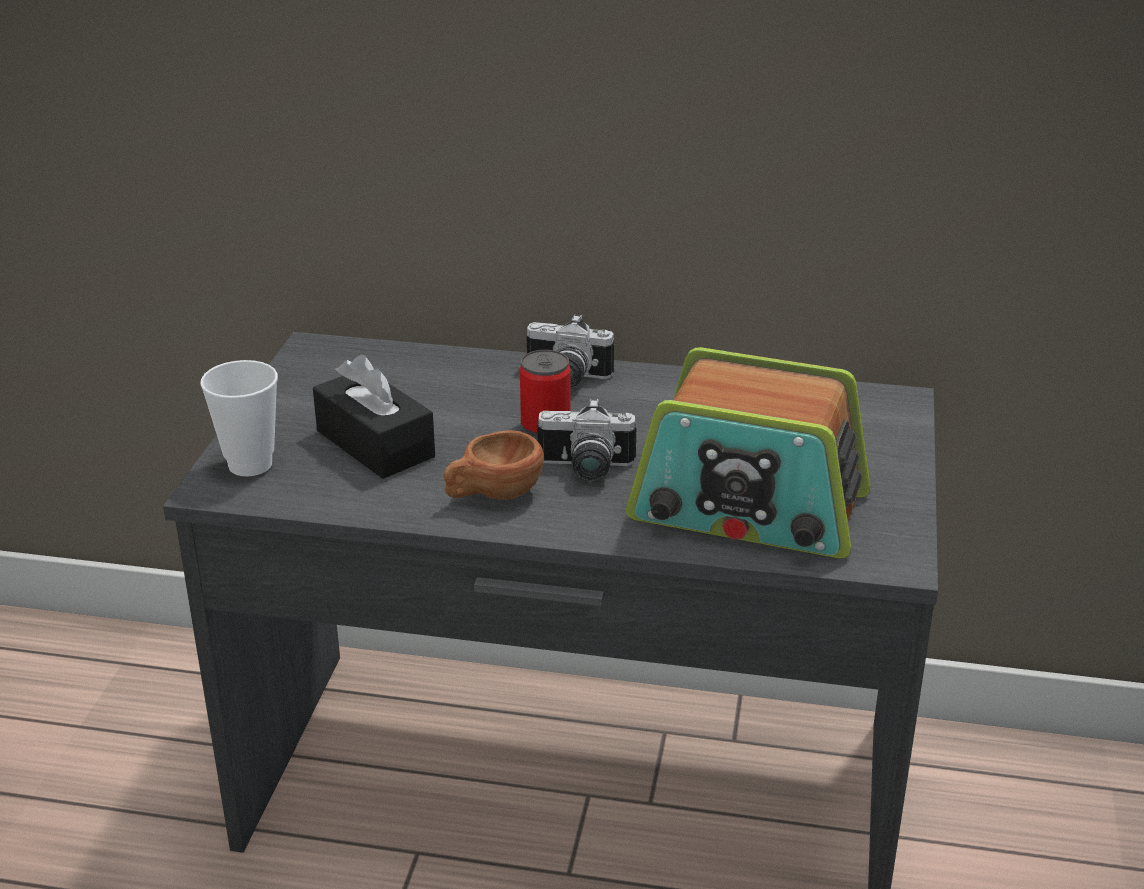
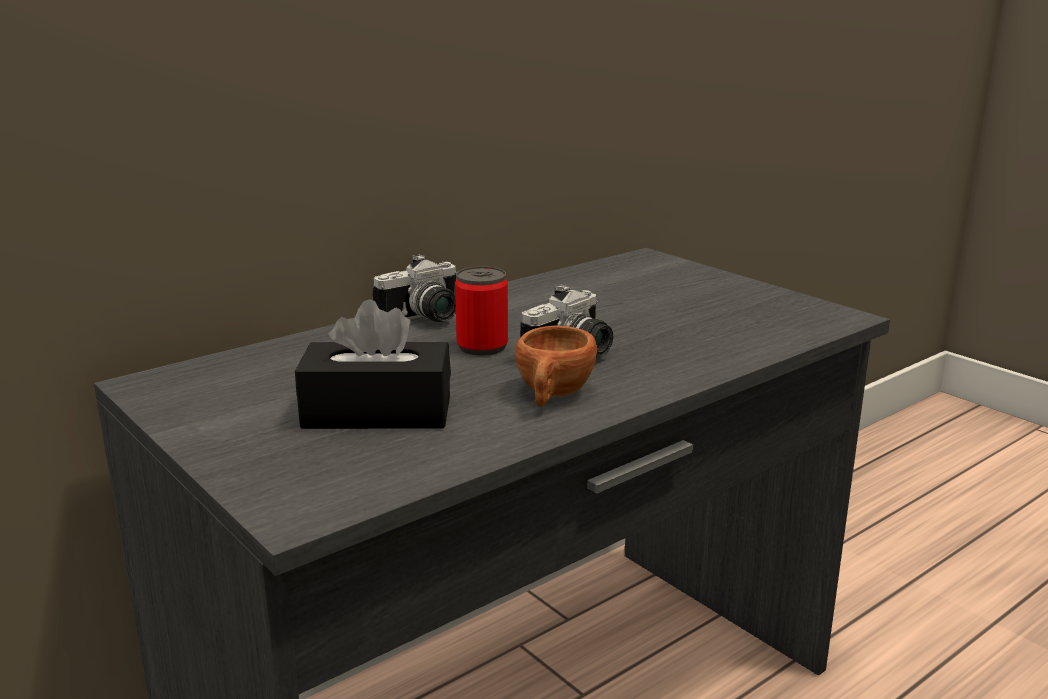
camera: 50 degrees left, 10 degrees down
(250, 464) = (292, 479): cup -> none
(748, 508) = (715, 329): radio -> none

